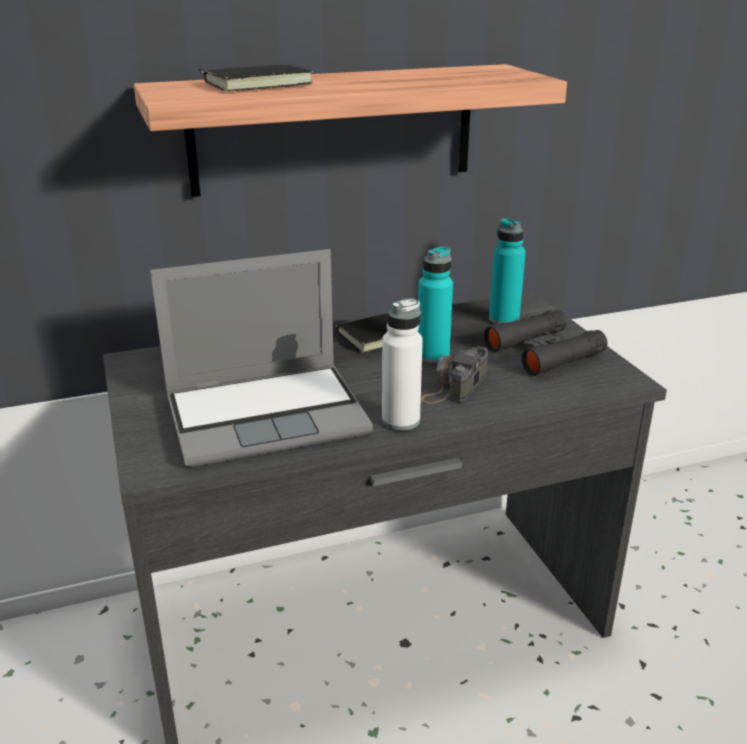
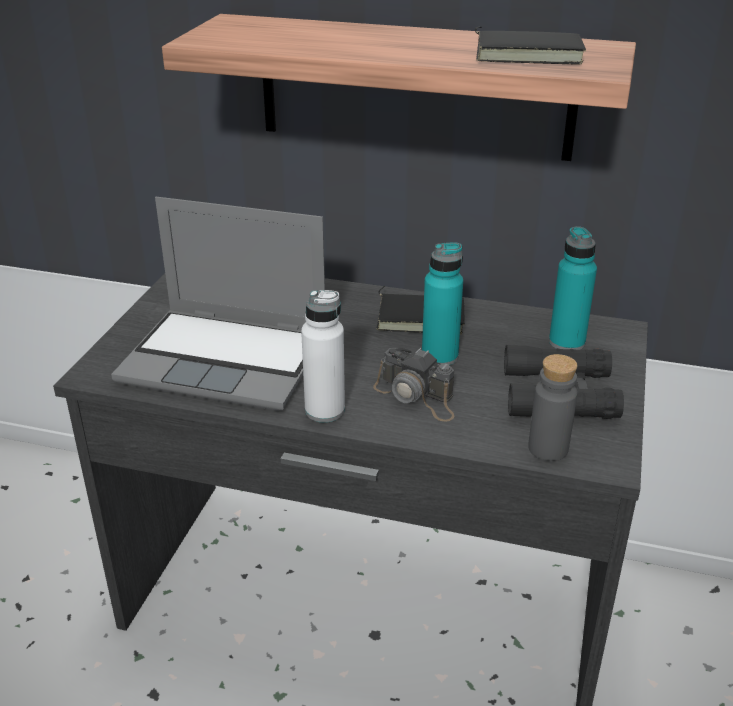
camera: 35 degrees right, 5 degrees up
(257, 84) = (307, 32): black book -> black book (528, 53)
(454, 387) = (417, 396): camera -> camera turned 120 degrees counterclockwise
(584, 387) = (548, 448): none -> grey bottle

